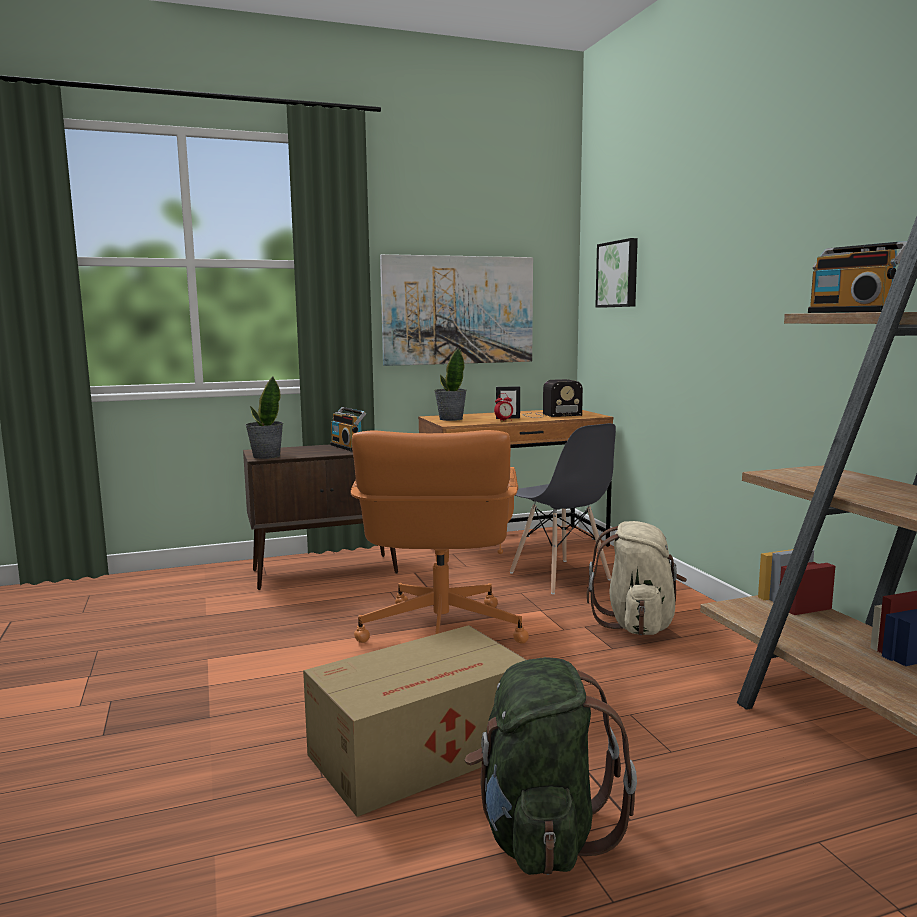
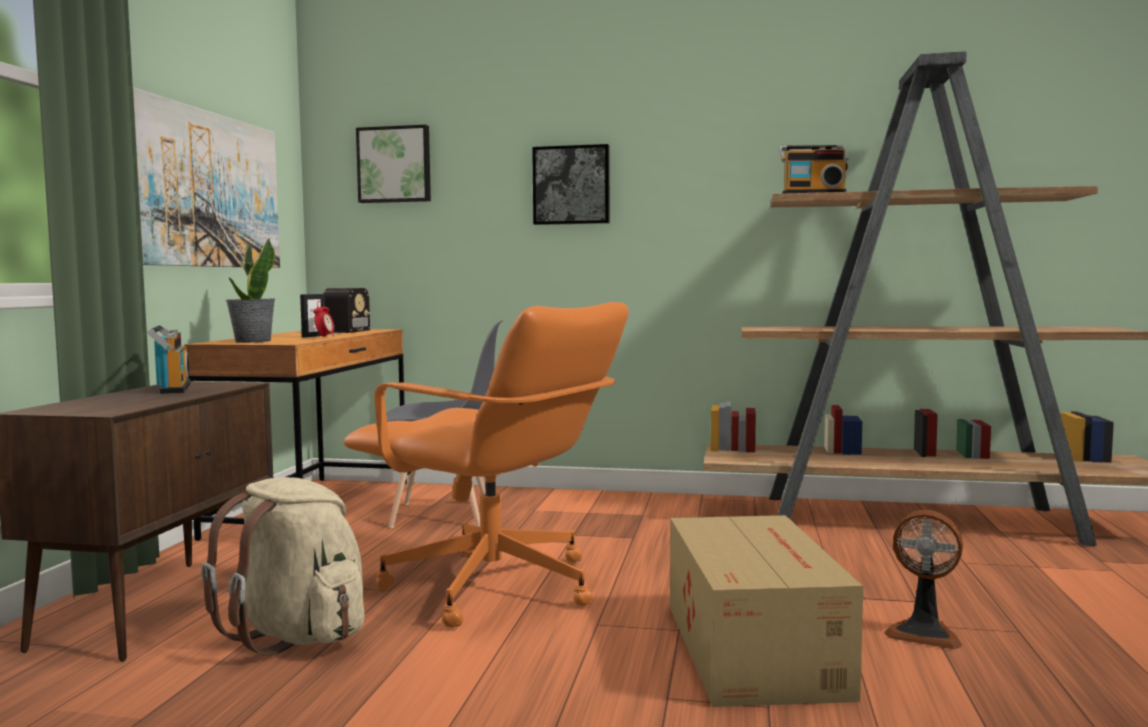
camera: 60 degrees left, 5 degrees down
(266, 456) = (105, 410): potted plant -> none
(348, 447) = (171, 389): radio -> radio turned 105 degrees counterclockwise
(540, 834) = (924, 633): green backpack -> fan
(637, 624) = (598, 519): beige backpack -> beige backpack (297, 635)
(719, 291) = (572, 185): none -> picture

